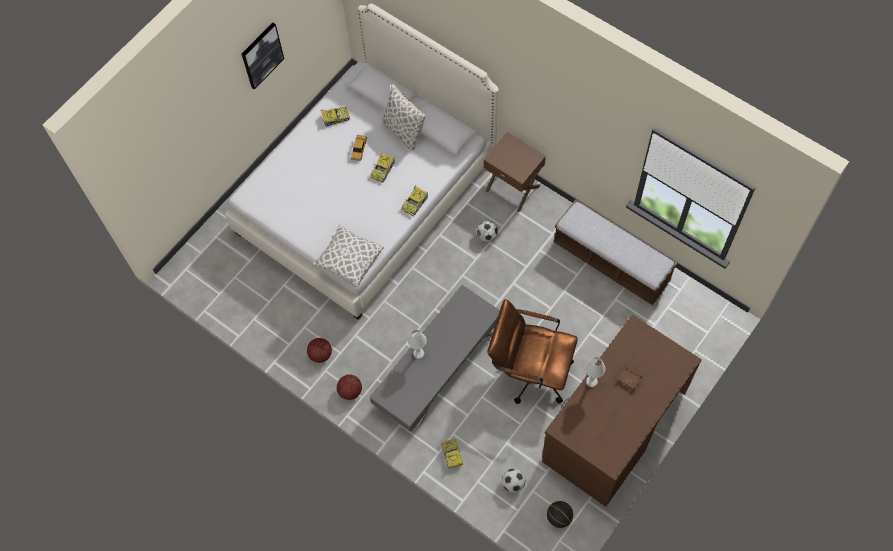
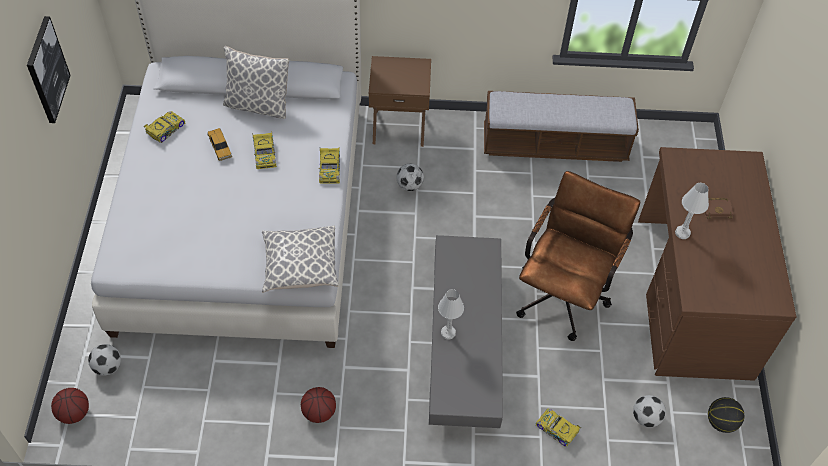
camera: 40 degrees left, 10 degrees down
(223, 252) = (108, 367): none -> football
(350, 391) = (386, 431): basketball -> basketball (74, 413)
(530, 371) = (564, 292): brown office chair -> brown office chair turned 135 degrees clockwise

